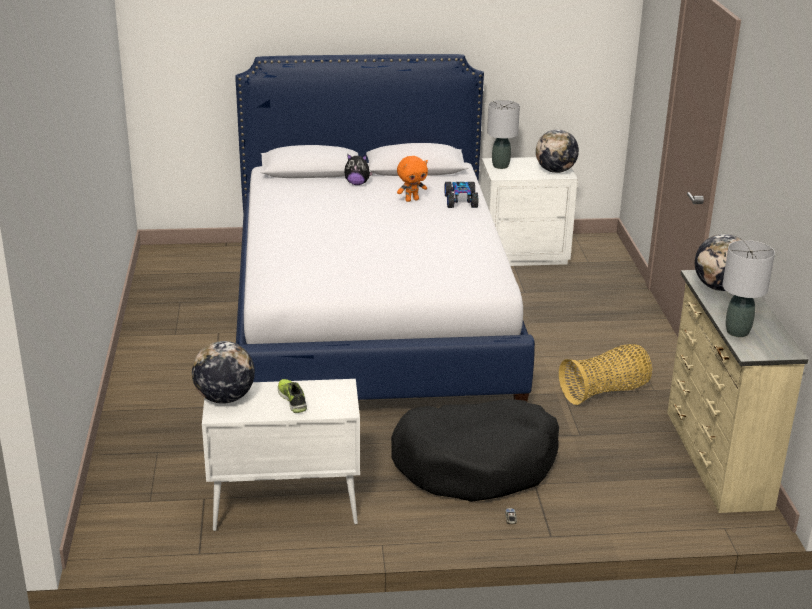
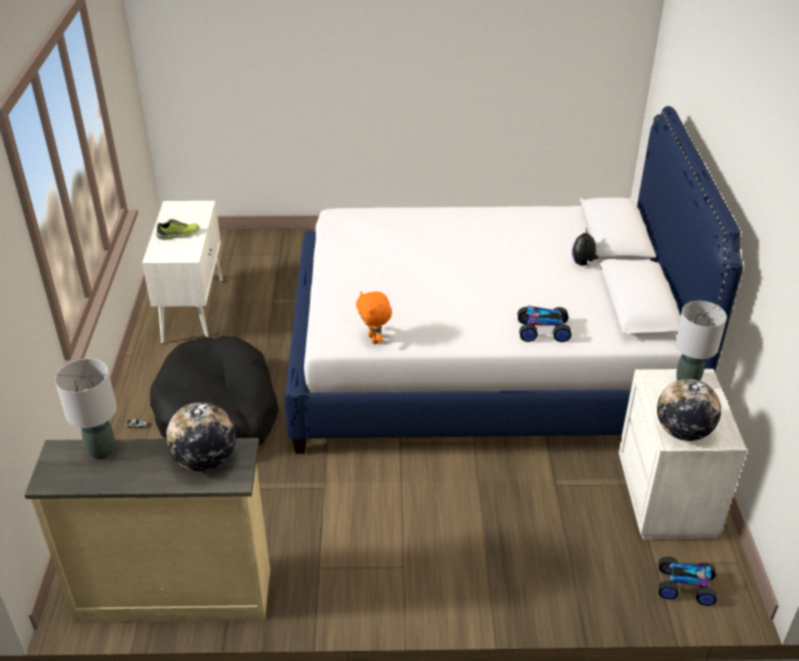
camera: 95 degrees right, 10 degrees up
(224, 398) = (191, 208): globe -> none
(412, 200) = (543, 297): orange plush toy -> orange plush toy (374, 339)
(603, 254) = (685, 586): none -> toy car
(605, 392) = (320, 523): basket -> none

